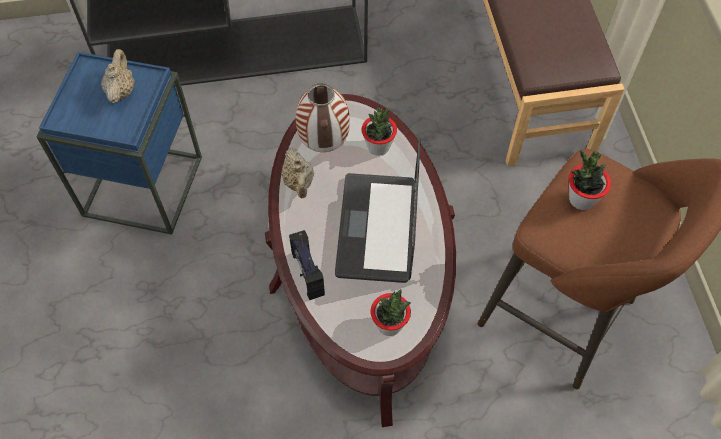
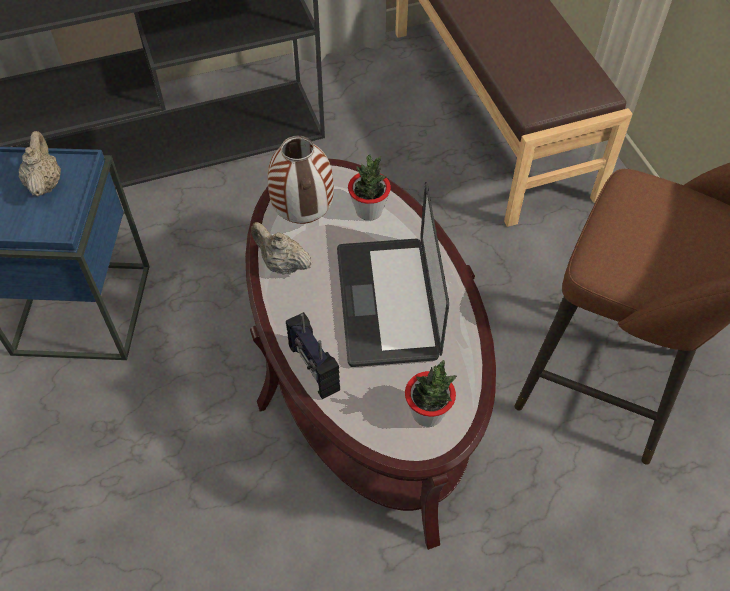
camera: 10 degrees left, 5 degrees down
(299, 183) = (282, 264): beige teapot -> beige teapot turned 150 degrees clockwise
(581, 199) = (635, 222): potted plant -> none

